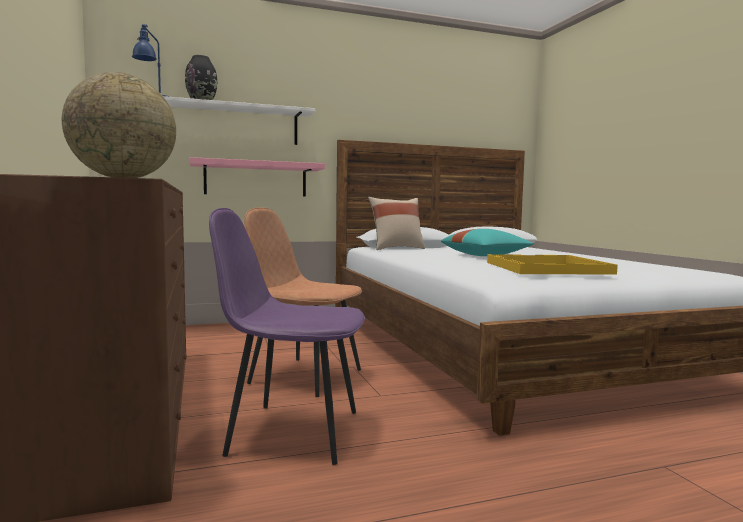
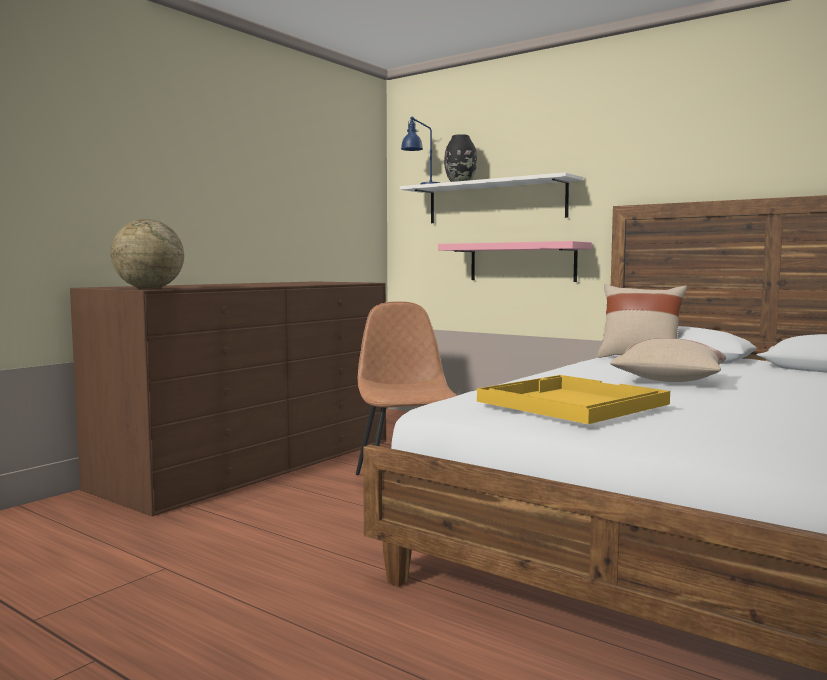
camera: 55 degrees right, 0 degrees up
(291, 432) = (285, 513): purple chair -> none
(485, 256) = (668, 381): turquoise pillow -> beige pillow

